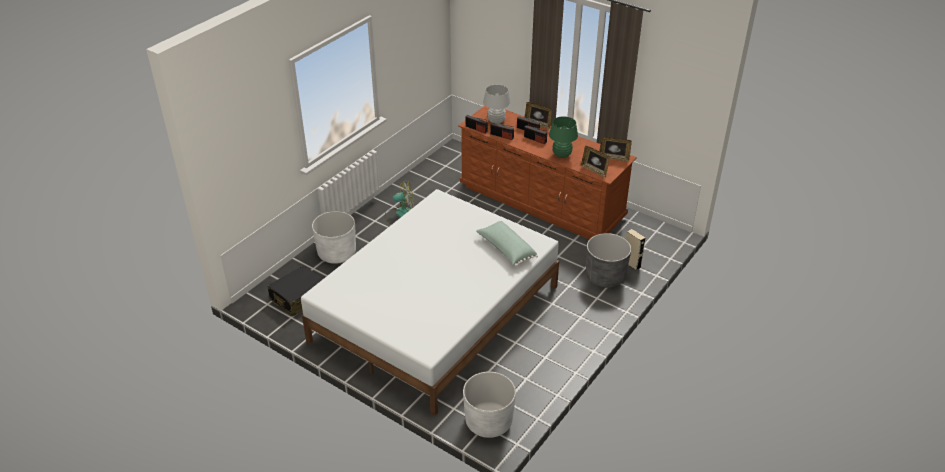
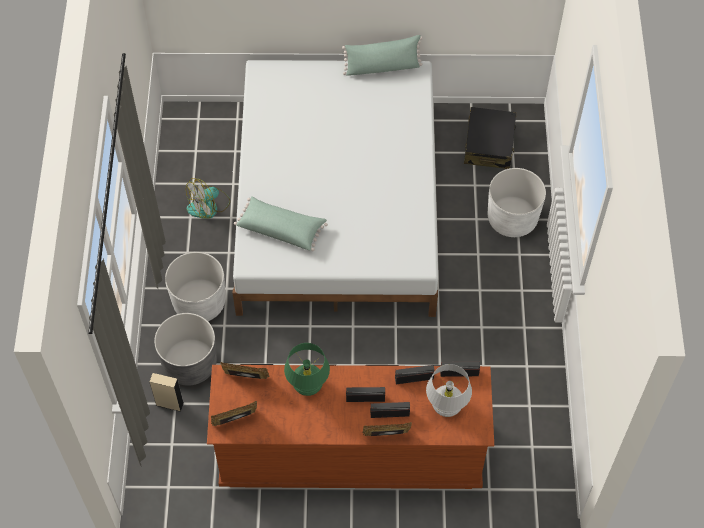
camera: 145 degrees right, 20 degrees up
(338, 308) = (382, 67): none -> green pillow
(400, 214) = (502, 319): fan -> fan (209, 206)
(488, 421) = (197, 124): white planter -> white planter (199, 302)

